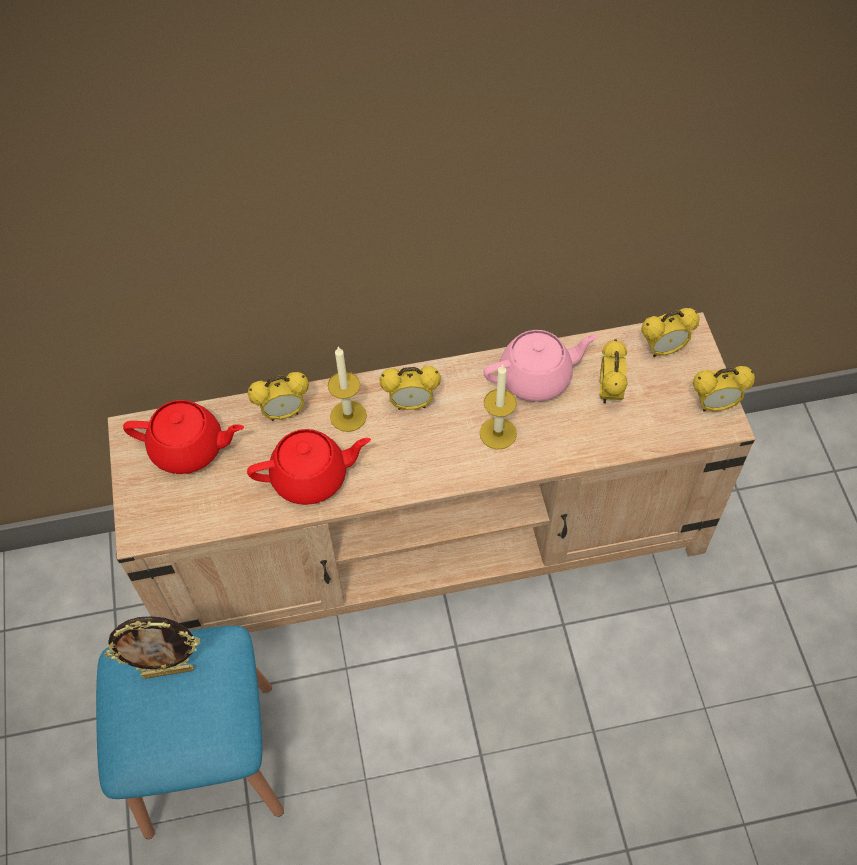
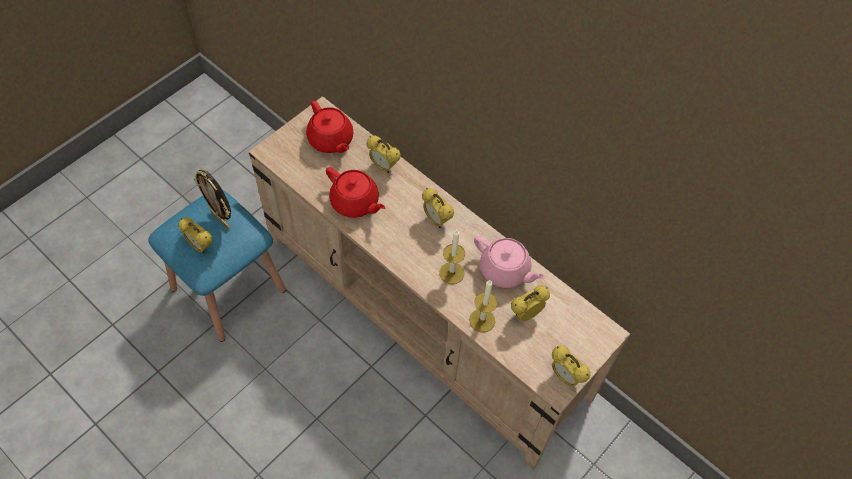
camera: 50 degrees right, 0 degrees up
(348, 416) = (405, 196): candle -> candle (482, 320)
(663, 350) = (581, 326): alarm clock -> alarm clock (200, 246)

